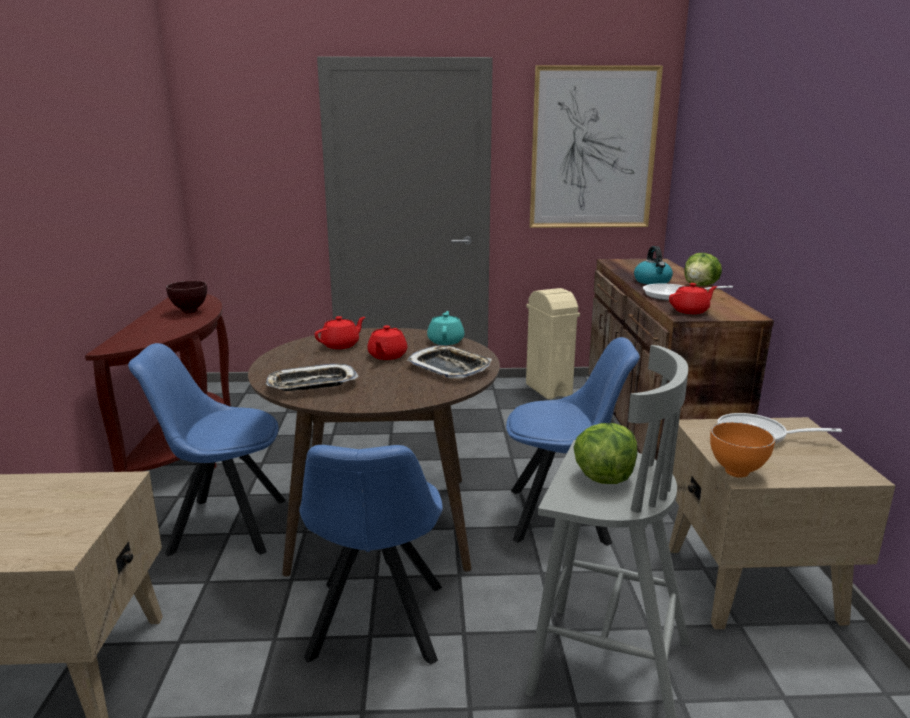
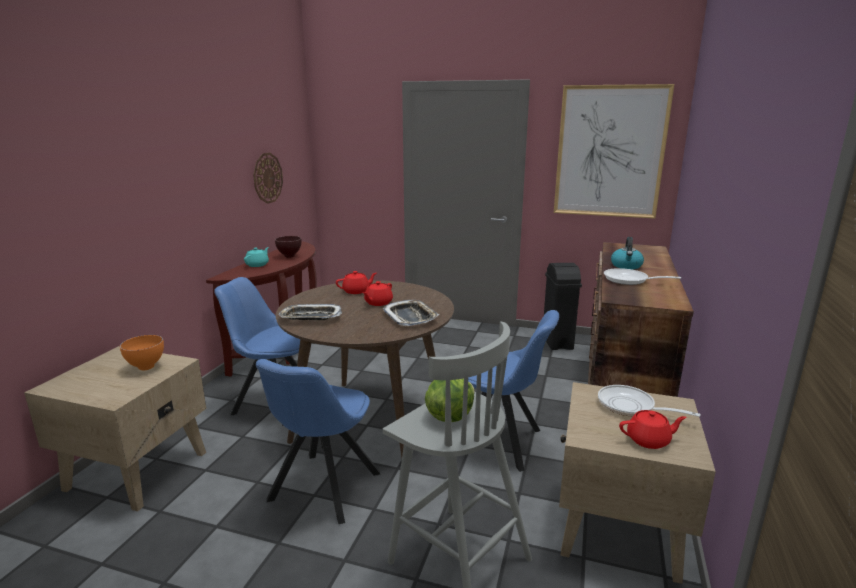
camera: 20 degrees right, 0 degrees up
(136, 196) = (267, 178): none -> wall clock
(446, 341) = (429, 296): turquoise teapot -> turquoise teapot (257, 265)
(548, 389) = (557, 342): beige trash can -> black trash can
(690, 311) = (627, 295): red teapot -> red teapot (649, 440)
(700, 286) = (664, 273): lettuce -> none
(735, 472) = (580, 433): orange bowl -> orange bowl (146, 367)

